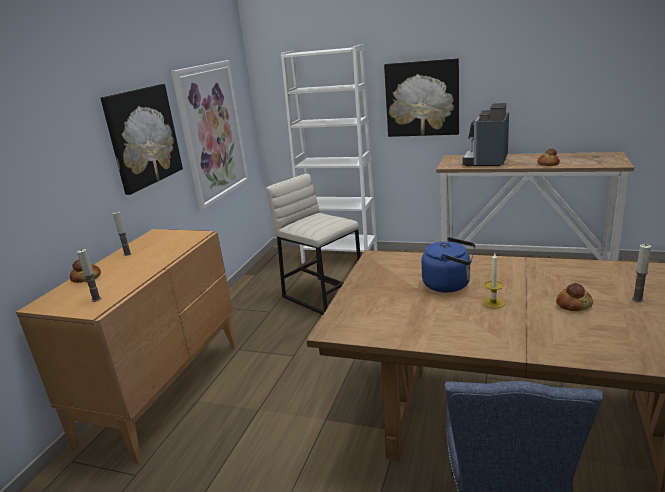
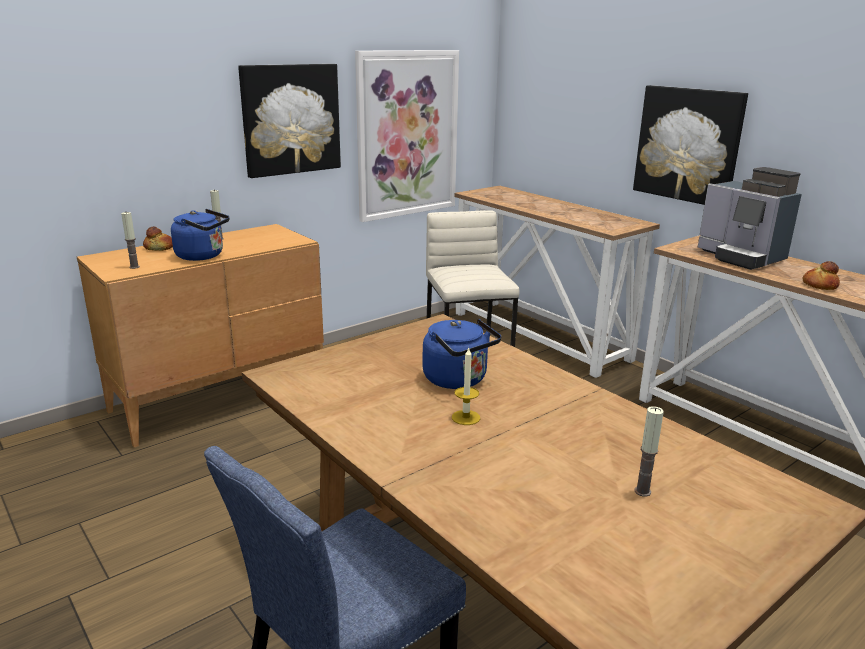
camera: 30 degrees right, 0 degrees up
(142, 270) = (203, 256): none -> blue kettle
(340, 256) = (540, 336): white bookcase -> console table
(487, 161) = (741, 257): coffee machine -> coffee machine turned 90 degrees counterclockwise
(573, 304) = (550, 459): bread -> none

